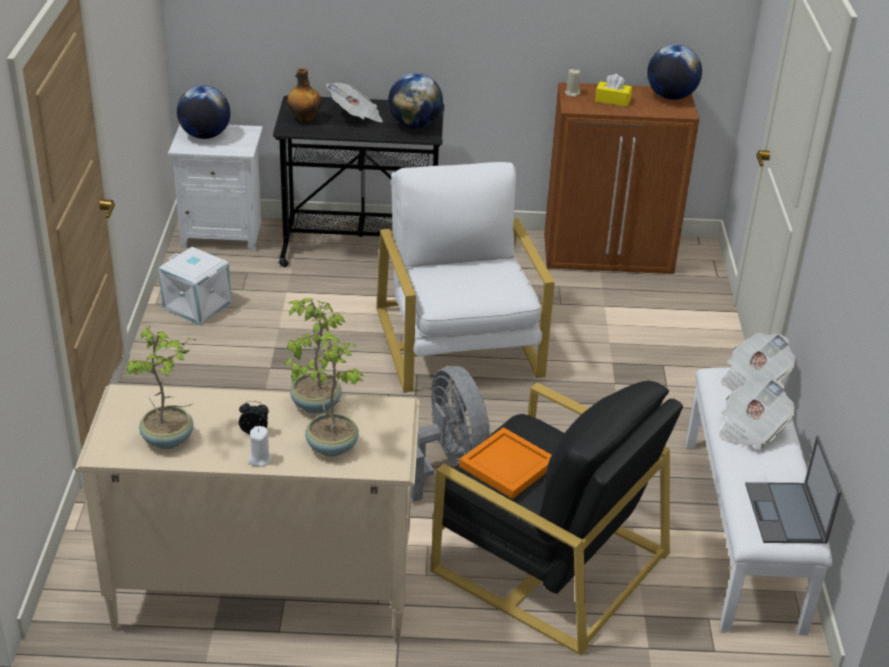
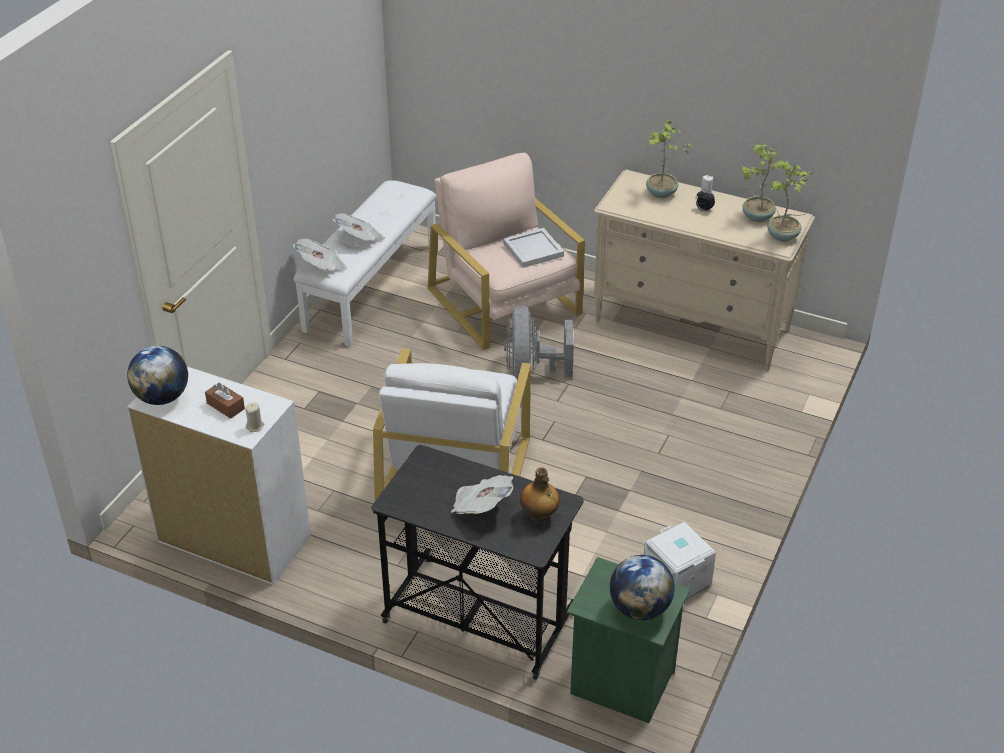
camera: 155 degrees left, 5 degrees up
(222, 233) = (621, 684): white nightstand -> green nightstand
(314, 404) = (661, 217): potted plant -> potted plant (783, 236)
(414, 125) = (427, 476): globe -> none
(507, 467) = (533, 249): orange tray -> white tray
(548, 560) = (505, 302): black armchair -> beige armchair
(608, 253) = (233, 538): brown cabinet -> white cabinet
(612, 100) = (225, 406): yellow tissue box -> brown tissue box
(786, 514) = (391, 195): laptop -> none

